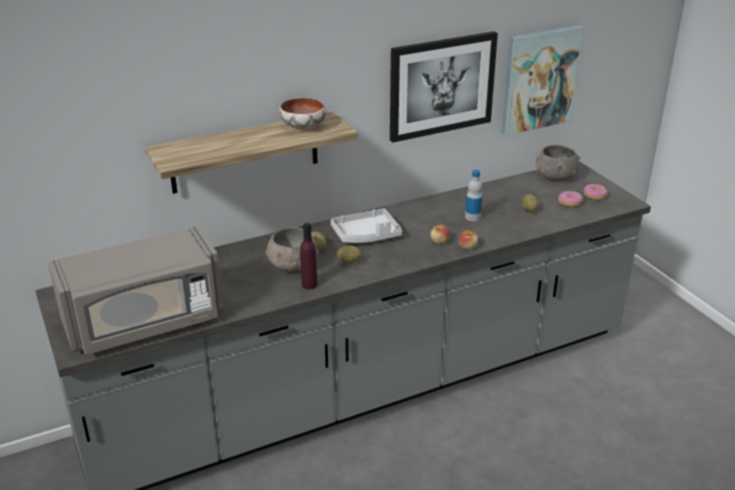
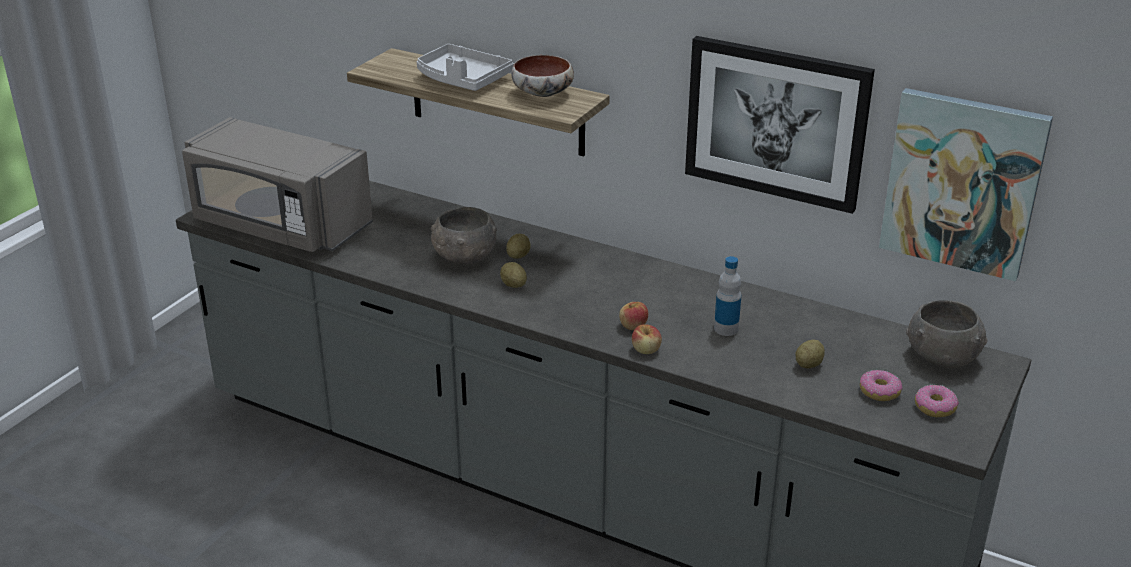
camera: 55 degrees right, 0 degrees up
(309, 285) = (438, 280): purple bottle -> none
(366, 235) = (584, 274): grey tray -> grey tray (462, 80)

